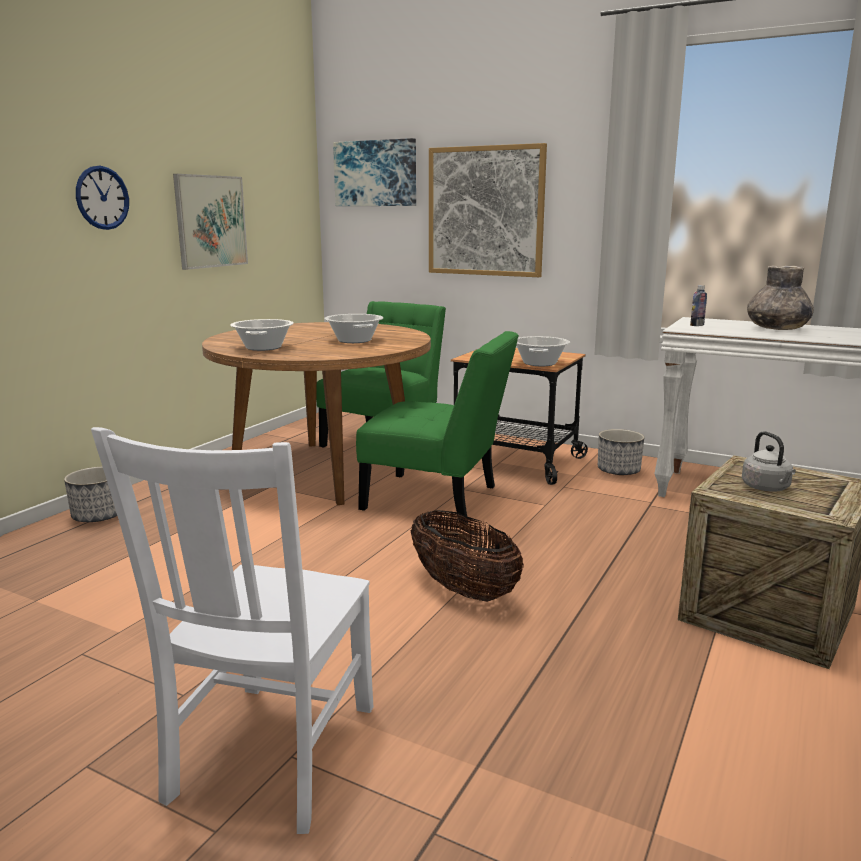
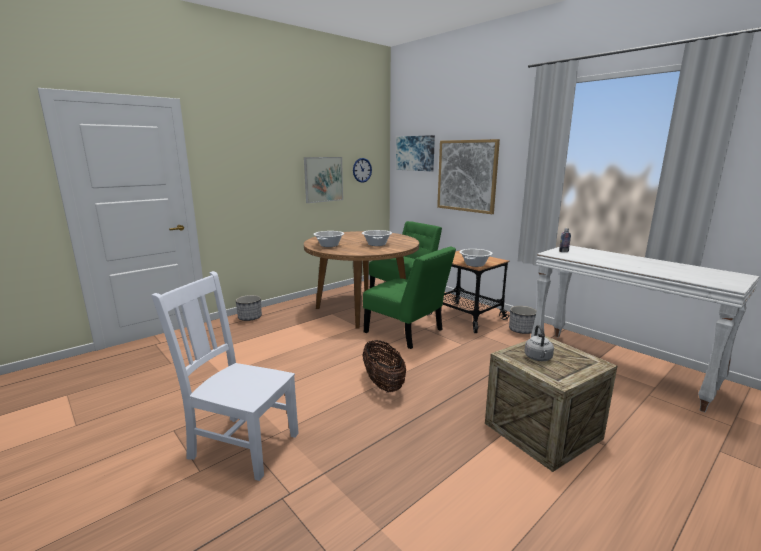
camera: 20 degrees right, 0 degrees up
(102, 198) = (265, 170): wall clock -> wall clock (362, 170)
(270, 756) = (241, 444): white chair -> white chair turned 75 degrees clockwise
(776, 329) = (612, 258): grey vase -> none

